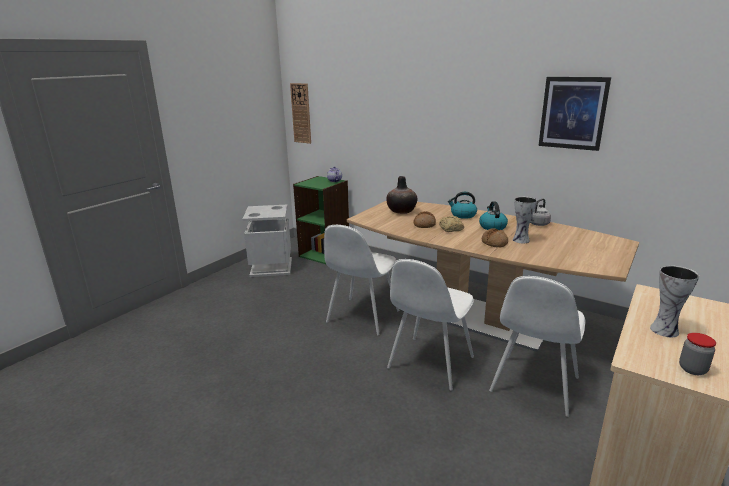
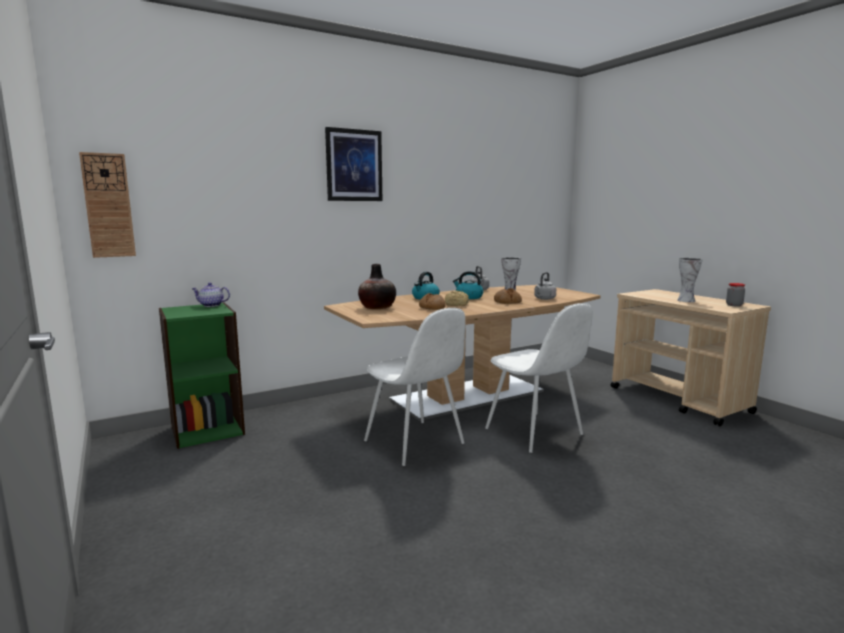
camera: 65 degrees left, 10 degrees down
(272, 267) = (172, 476): grey trash can -> none
(533, 386) = (589, 405): white chair -> none
(540, 254) = (544, 299): none -> grey kettle
(573, 113) = (473, 190): picture -> picture (354, 165)

